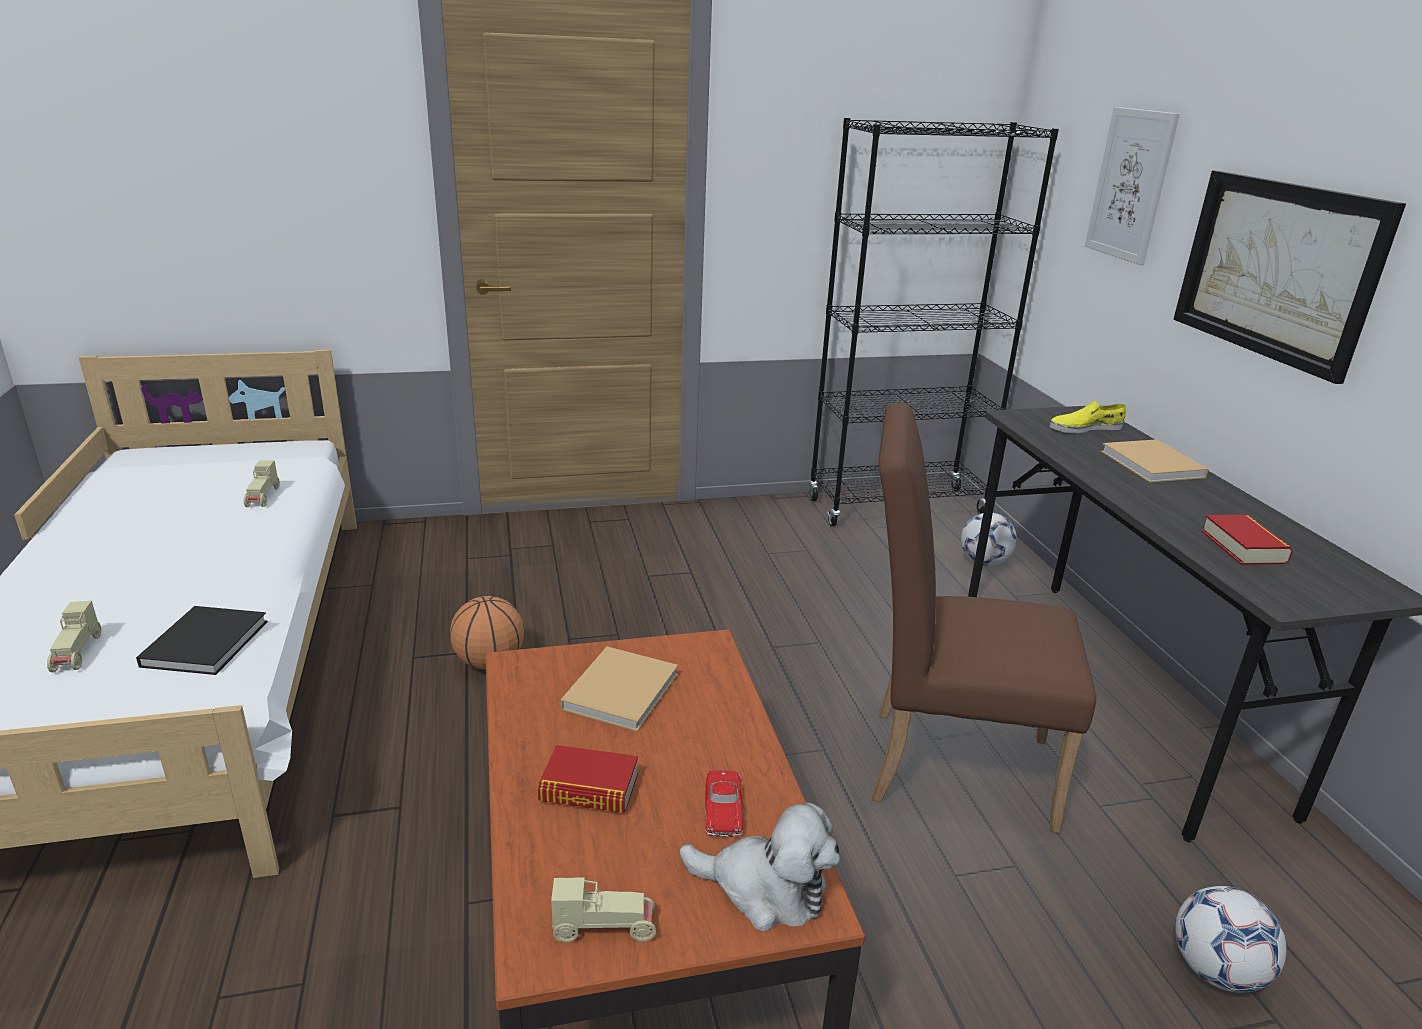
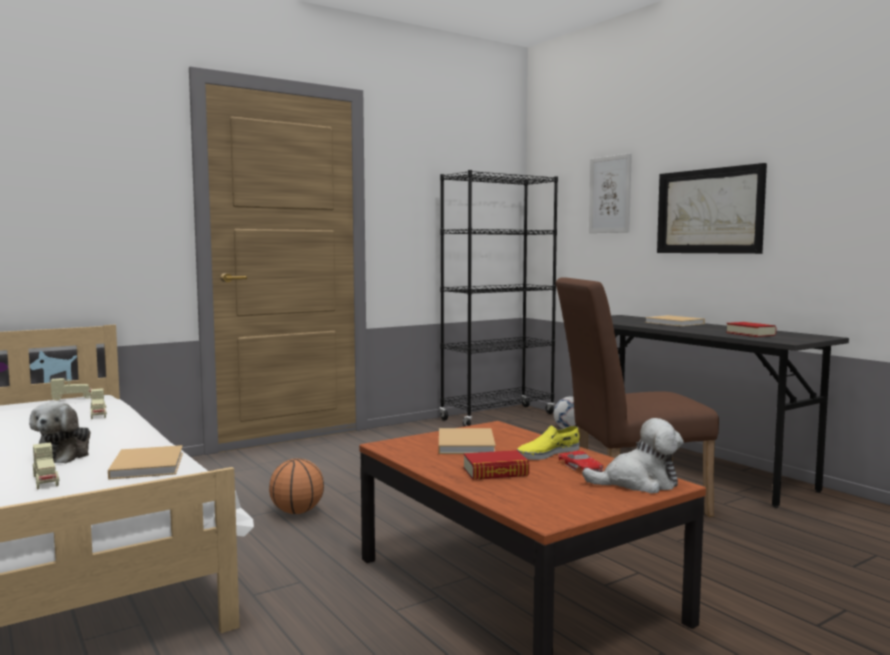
camera: 20 degrees left, 20 degrees down
(148, 592) = (64, 454): none -> plush toy
(207, 641) = (148, 465): black book -> beige book
(605, 927) = (571, 506): beige toy car -> beige toy car (73, 398)
(1085, 428) = (625, 318): yellow shoe -> yellow shoe (547, 453)
(1216, 971) = (834, 545): football -> none

